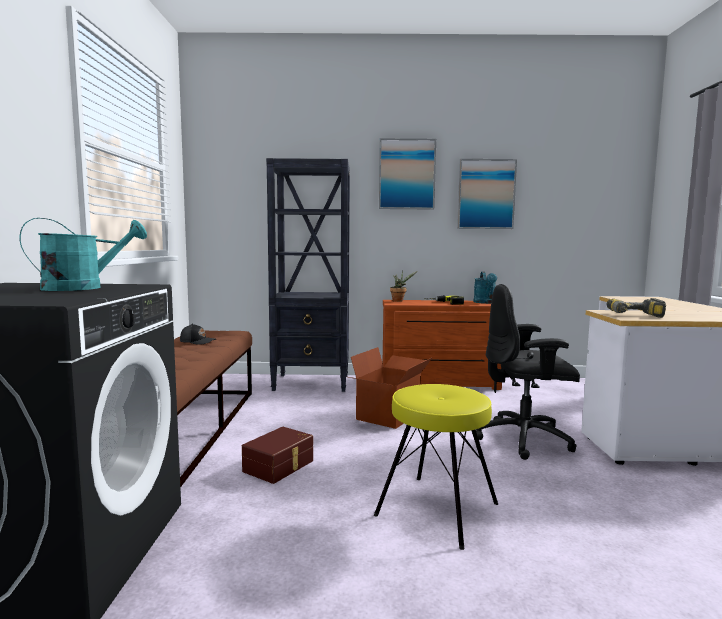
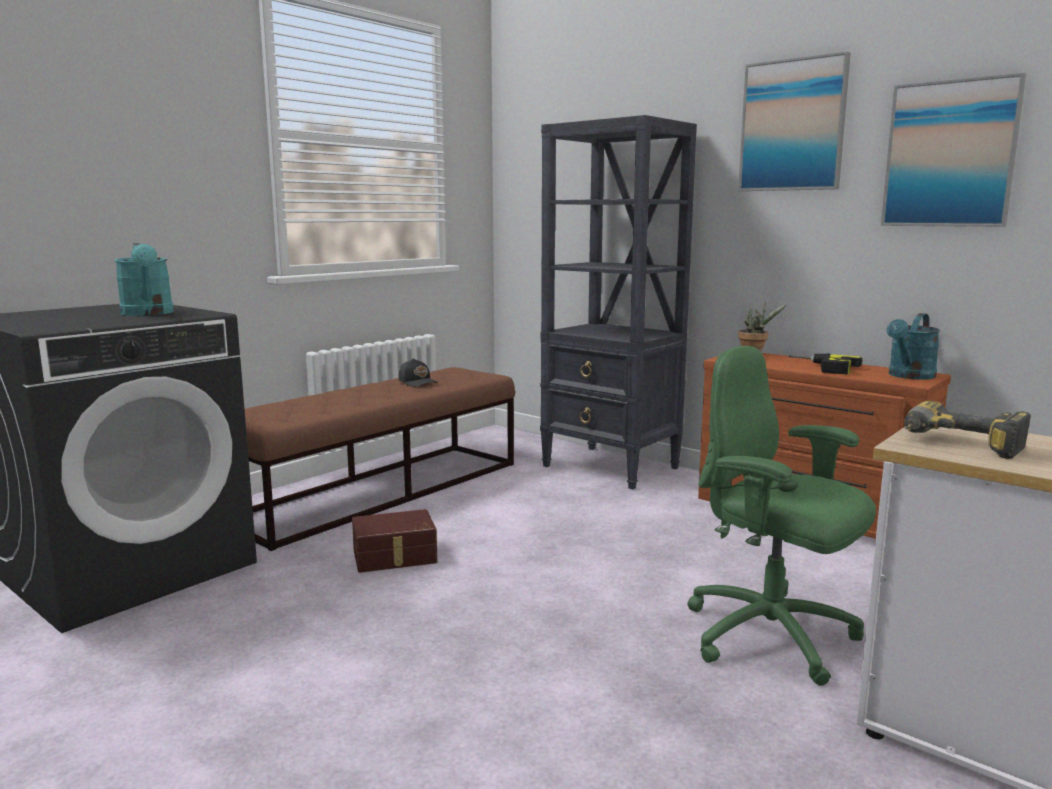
camera: 40 degrees right, 5 degrees up
(84, 288) = (148, 313): turquoise watering can -> turquoise watering can turned 60 degrees clockwise
(389, 416) = (629, 538): cardboard box -> none
(437, 508) = (462, 667): yellow stool -> none
(525, 440) = (771, 637): black office chair -> green office chair

